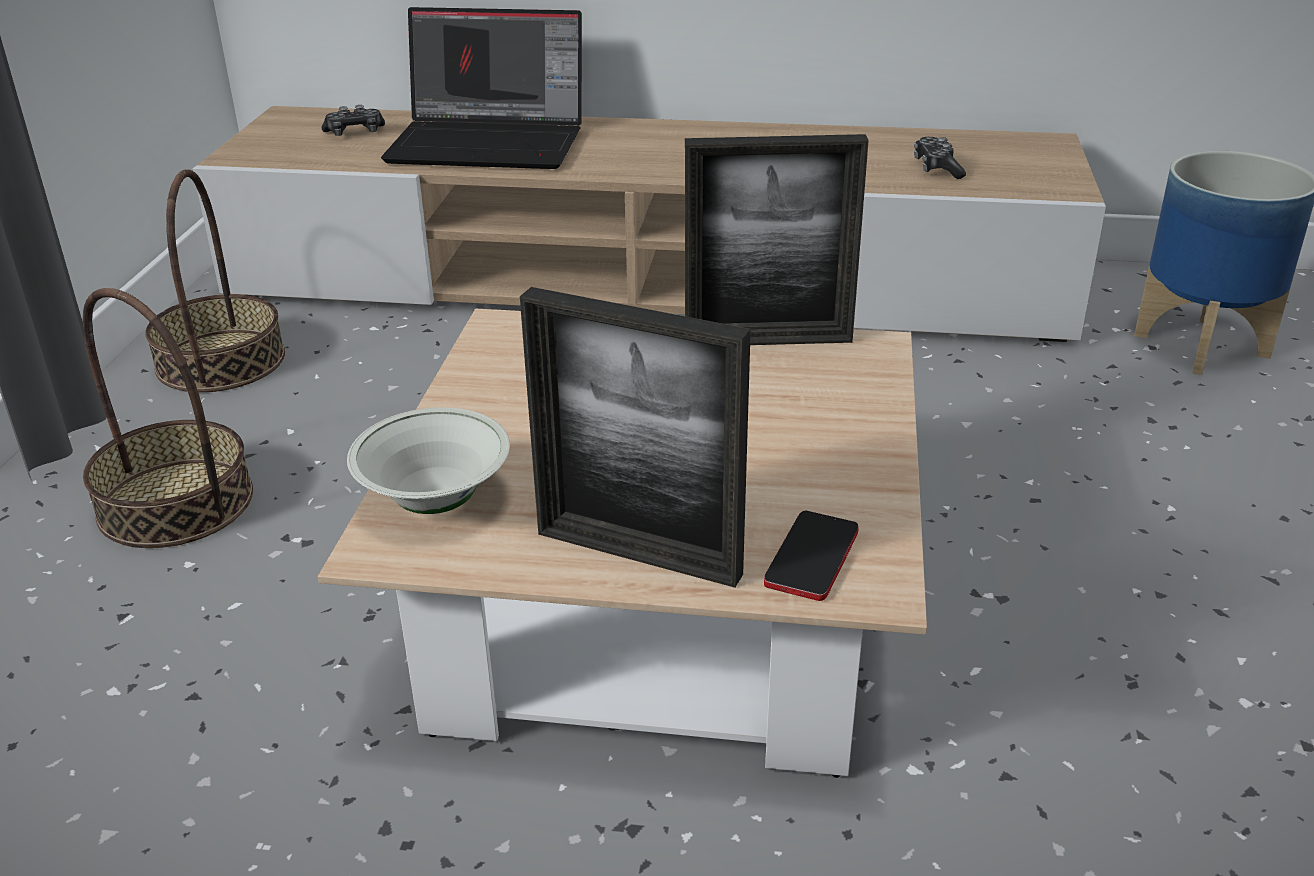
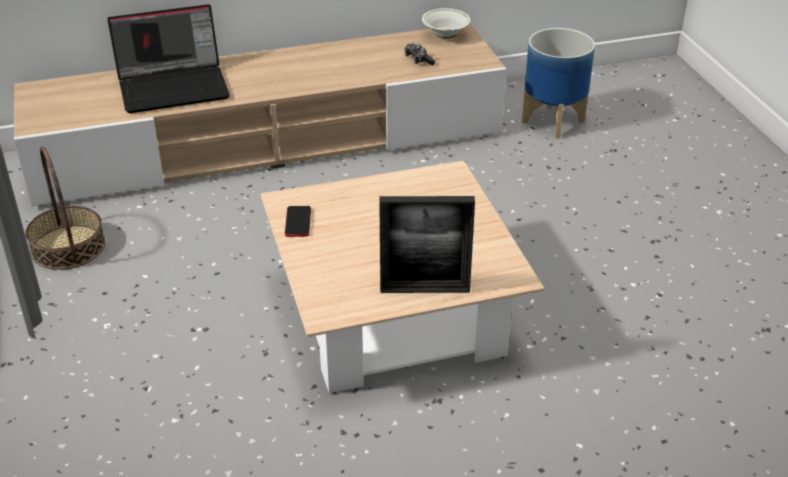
camera: 25 degrees left, 5 degrees up
(176, 503) = (120, 329): basket -> none
(355, 133) = (88, 94): game controller -> none
(435, 500) = (327, 290): white bowl -> white bowl (445, 36)
(768, 340) = (407, 179): picture frame -> none
(812, 557) = (489, 273): phone -> phone (298, 222)

